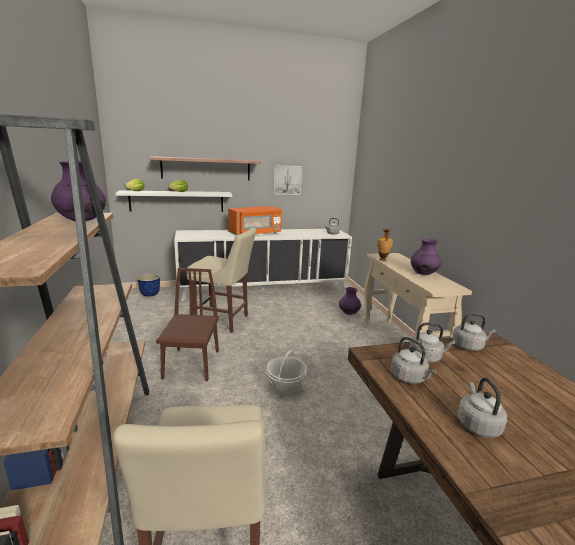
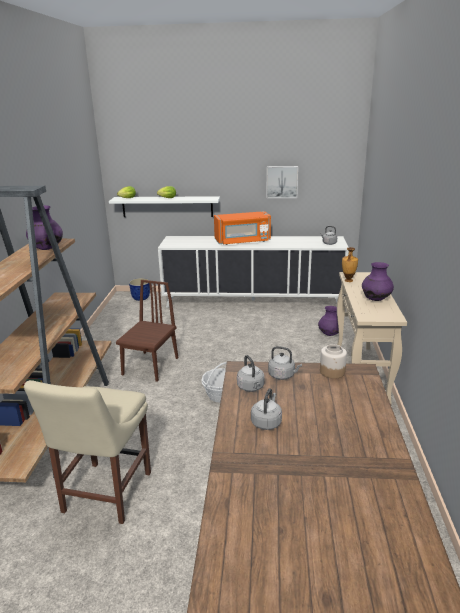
camera: 20 degrees right, 5 degrees up
(206, 169) = (195, 173): shelf -> none
(223, 321) = (196, 330): beige chair -> none
(468, 346) = (332, 372): grey kettle -> jar

